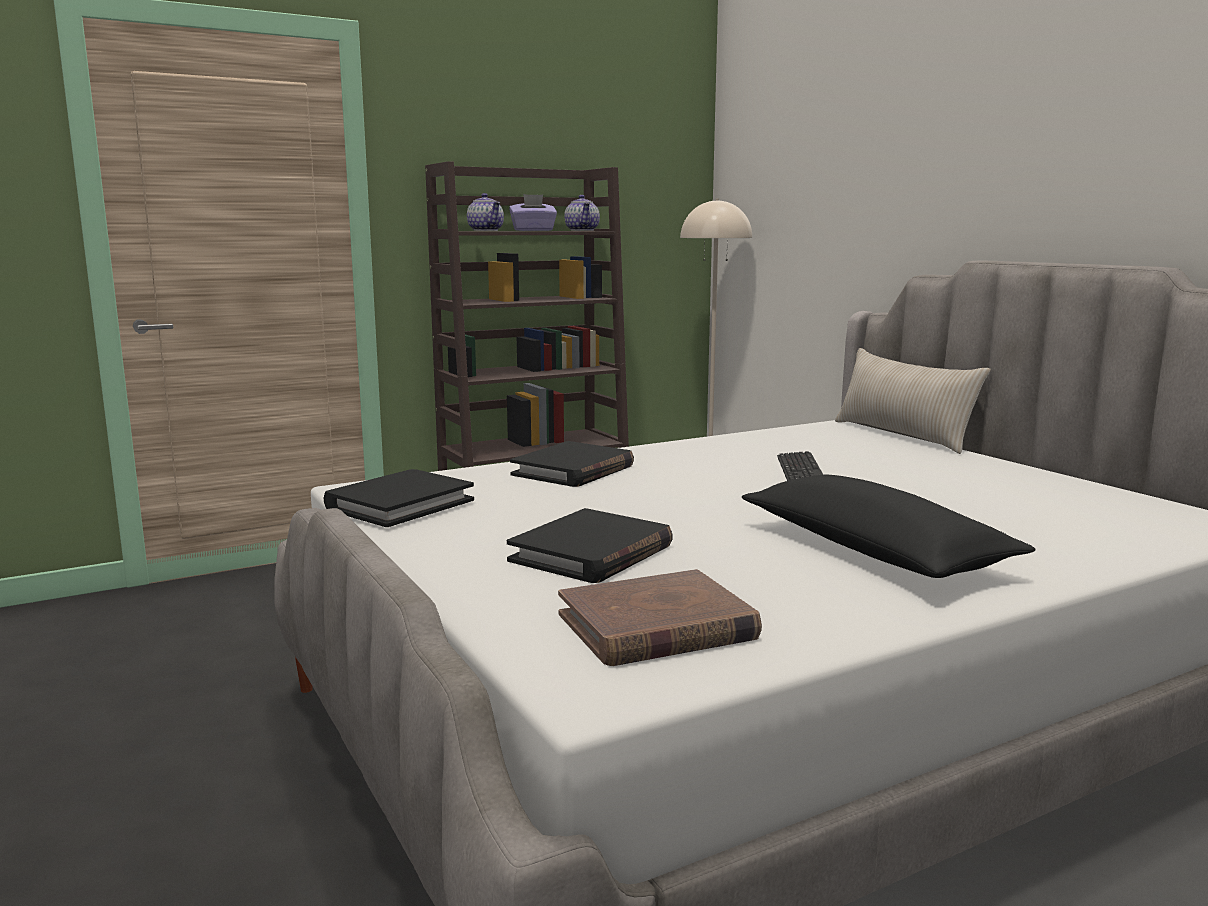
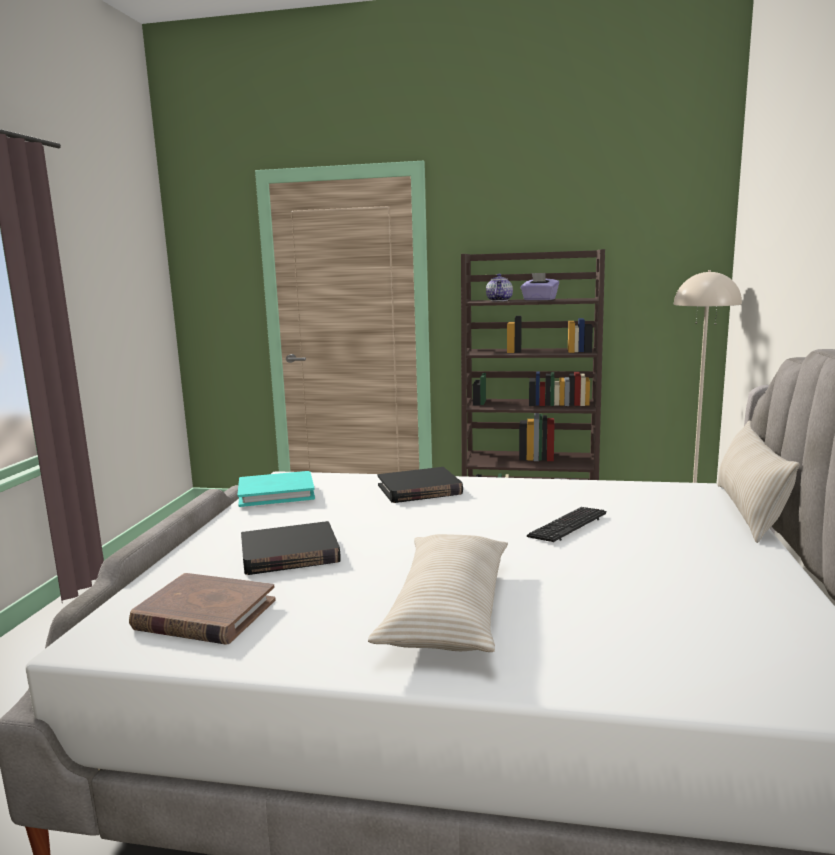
camera: 40 degrees right, 0 degrees up
(400, 504) = (276, 493): black book -> turquoise book
(583, 230) = (577, 299): teapot -> none
(873, 551) = (448, 609): black pillow -> beige pillow

